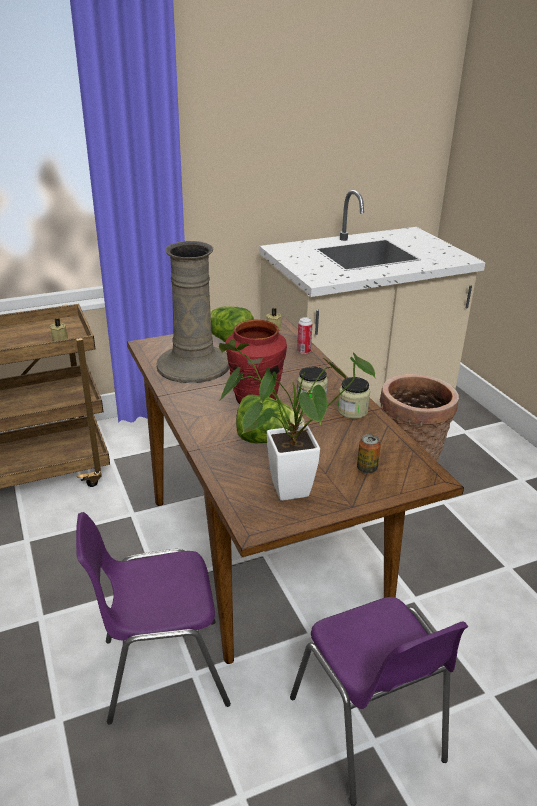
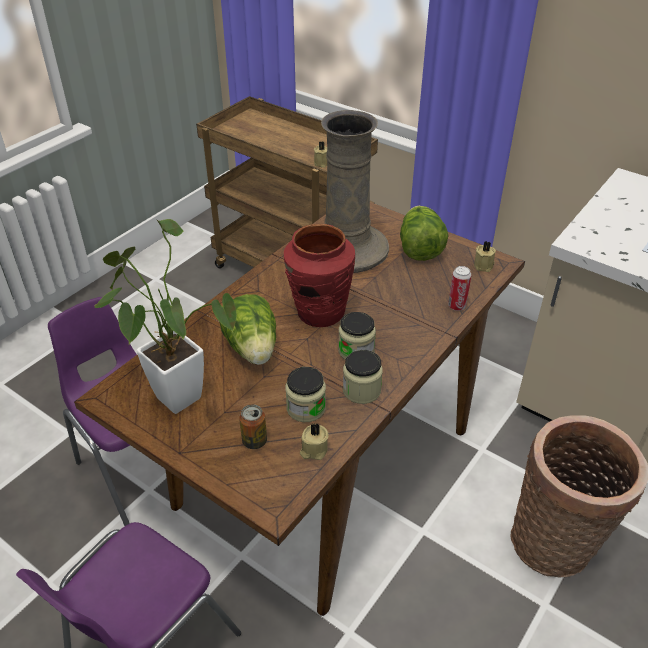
camera: 60 degrees right, 10 degrees up
(351, 437) = (306, 408): none -> jar
(394, 447) = (313, 450): none -> beige candle

